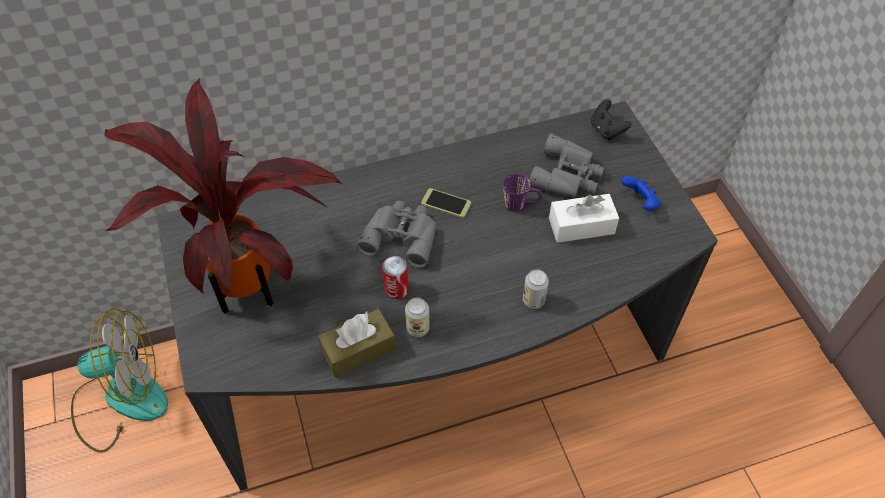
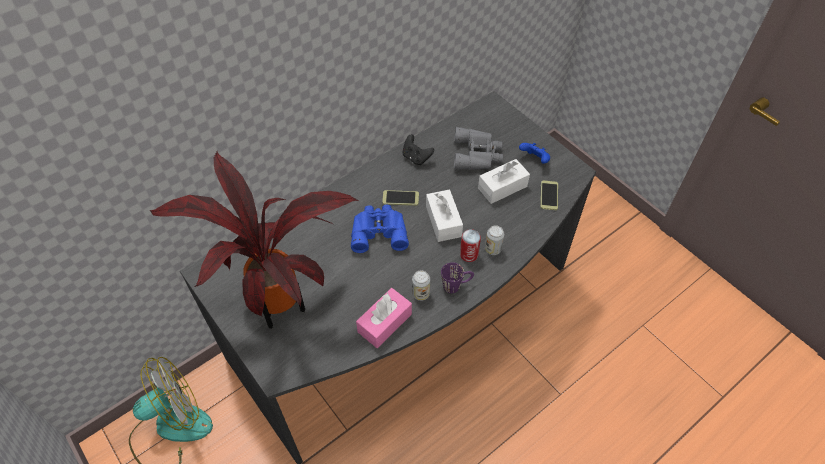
camera: 20 degrees left, 0 degrees up
(358, 350) = (384, 323): brown tissue box -> pink tissue box
(396, 289) = (392, 270): can -> can (469, 254)
(401, 235) = (378, 231): grey binoculars -> blue binoculars
(486, 247) = (443, 221): none -> white tissue box
(521, 204) = (454, 184): purple mug -> purple mug (456, 285)
(606, 130) = (490, 115): black game controller -> black game controller (416, 158)
(638, 254) = (549, 195): none -> phone

